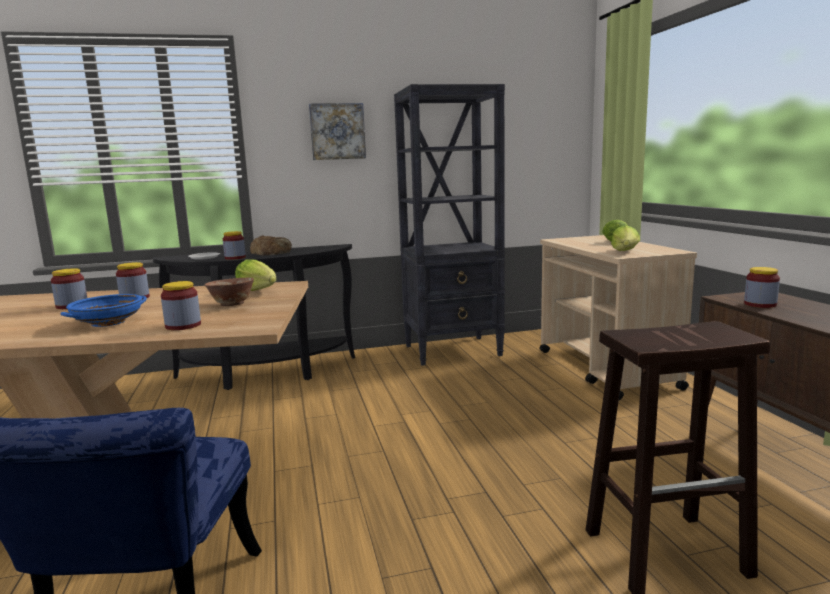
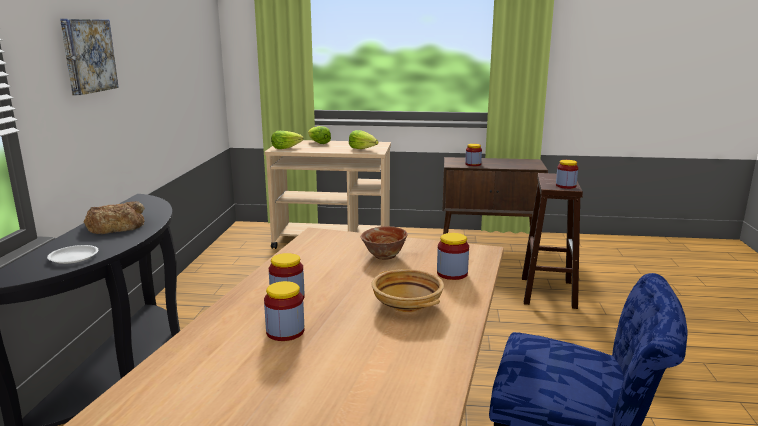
camera: 70 degrees left, 5 degrees up
(108, 322) = (408, 304): blue bowl -> beige bowl
(235, 258) = (120, 242): jar -> jar (565, 186)
(258, 290) = (332, 245): lettuce -> lettuce (286, 148)
(453, 350) = (215, 277): black bookcase -> none

